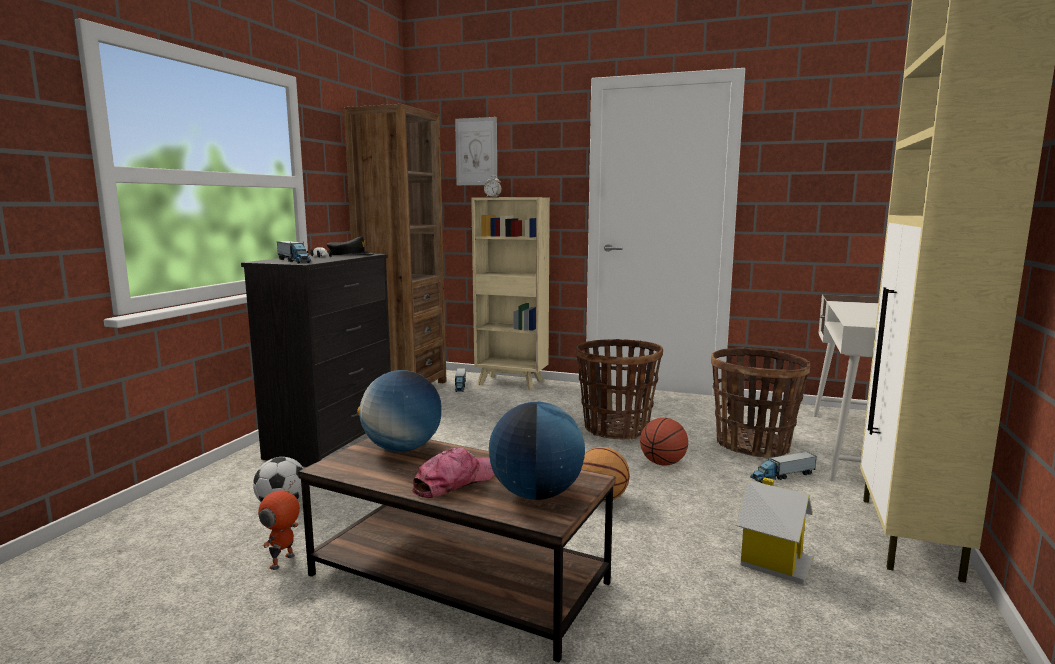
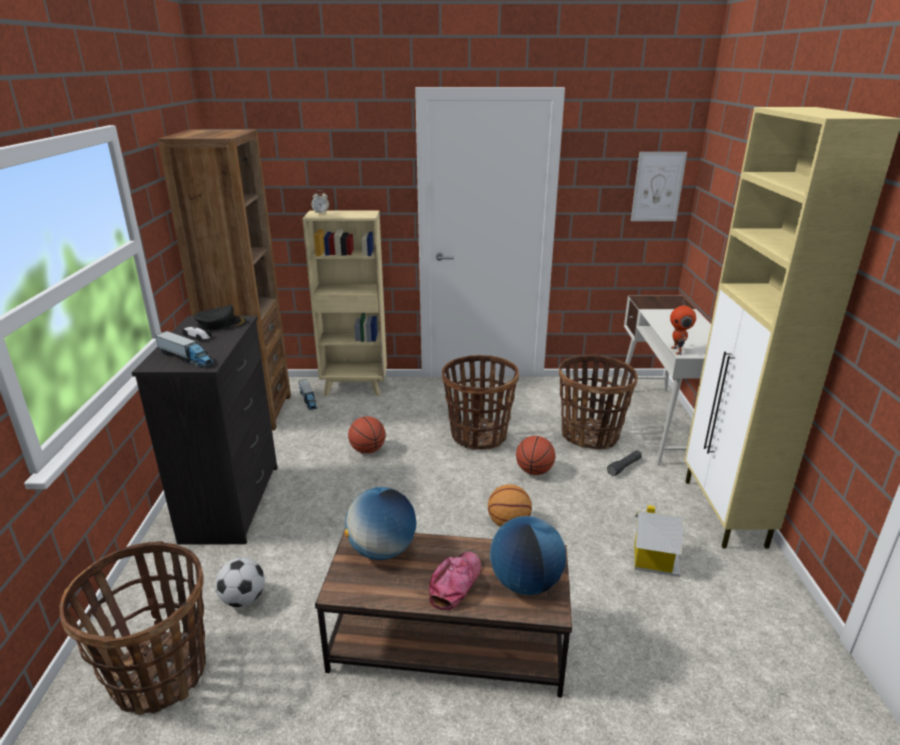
camera: 20 degrees left, 15 degrees up
(162, 542) = (159, 674): none -> basket
(283, 562) = (293, 664): toy robot -> toy robot (677, 351)
(476, 151) = (293, 160): picture -> picture (658, 187)
(490, 424) = (368, 450): none -> basketball
(782, 476) = (624, 467): toy truck -> black flashlight

